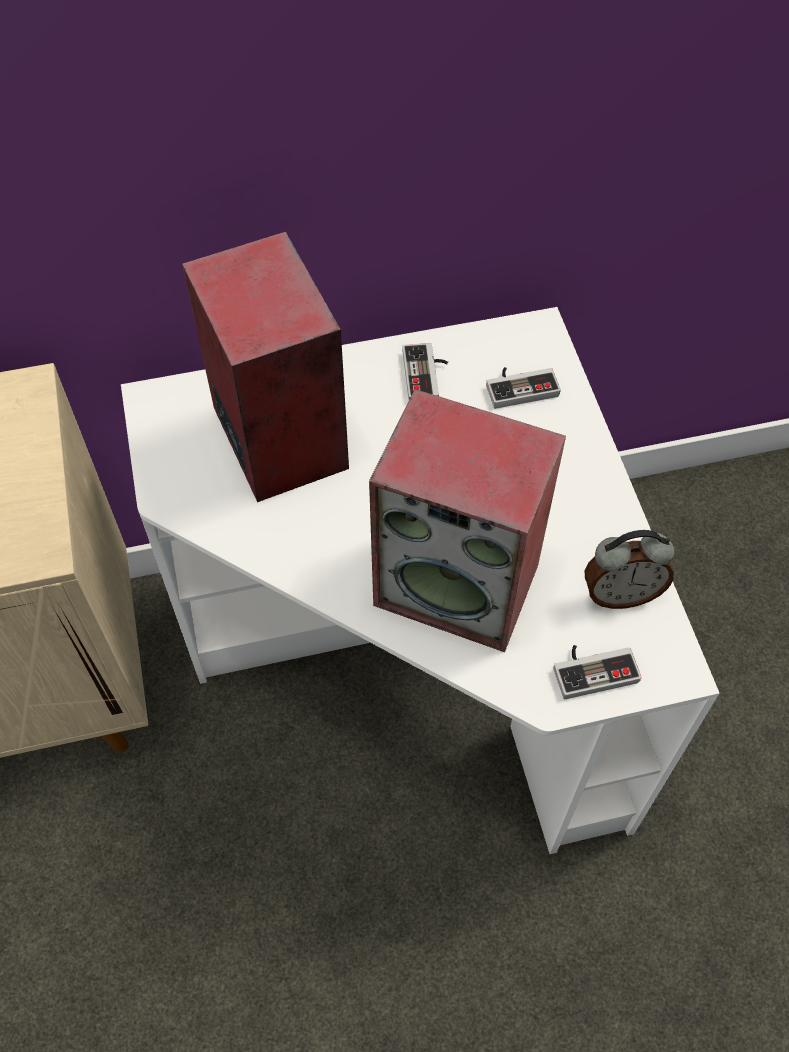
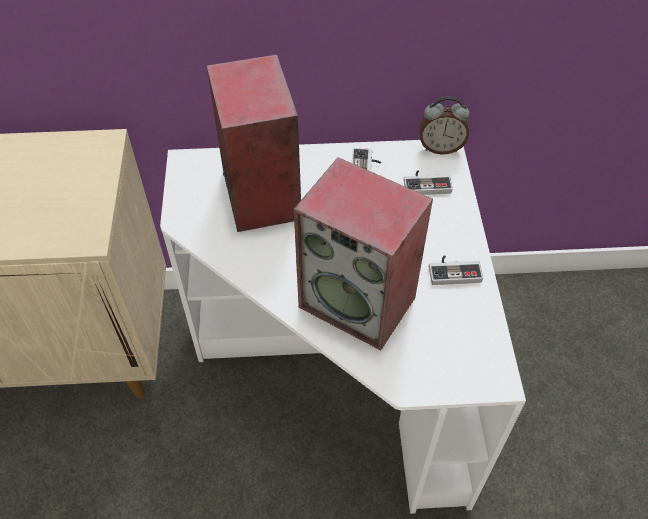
camera: 10 degrees right, 5 degrees down
(593, 668) = (439, 370): game controller -> game controller (453, 270)
(620, 593) = (468, 324): alarm clock -> alarm clock (440, 148)

